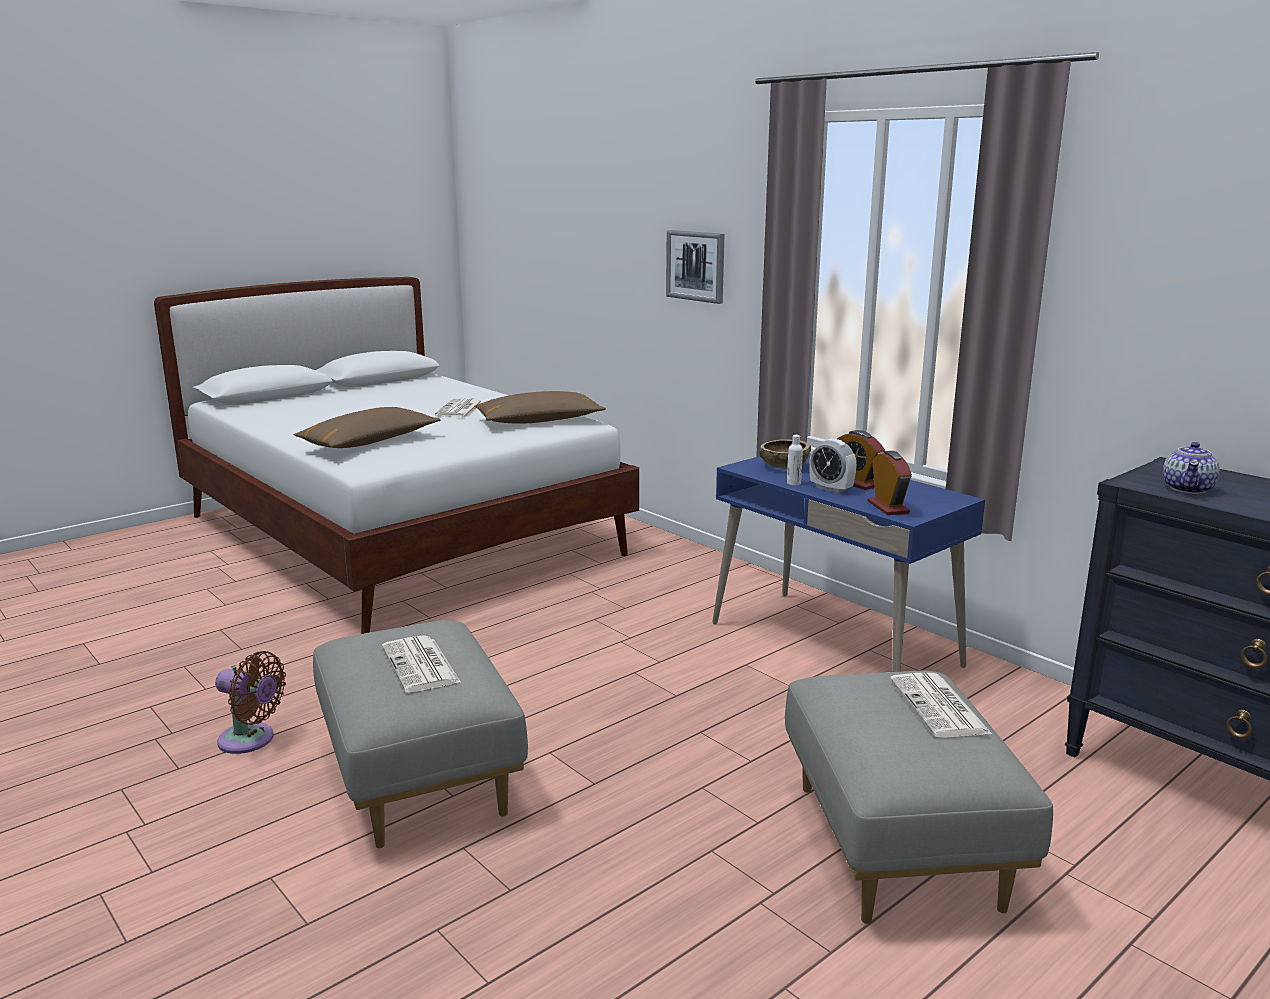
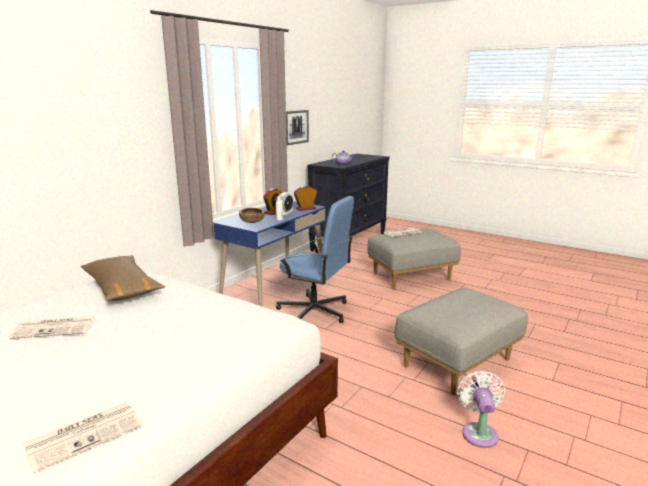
camera: 105 degrees left, 0 degrees up
(251, 740) = (479, 432): brown fan -> white fan
(369, 442) = (205, 339): brown pillow -> none
(421, 665) = (463, 303): newspaper -> newspaper (85, 434)
(696, 266) = (96, 140): picture -> picture (295, 127)
(709, 671) = (315, 311): none -> blue office chair

